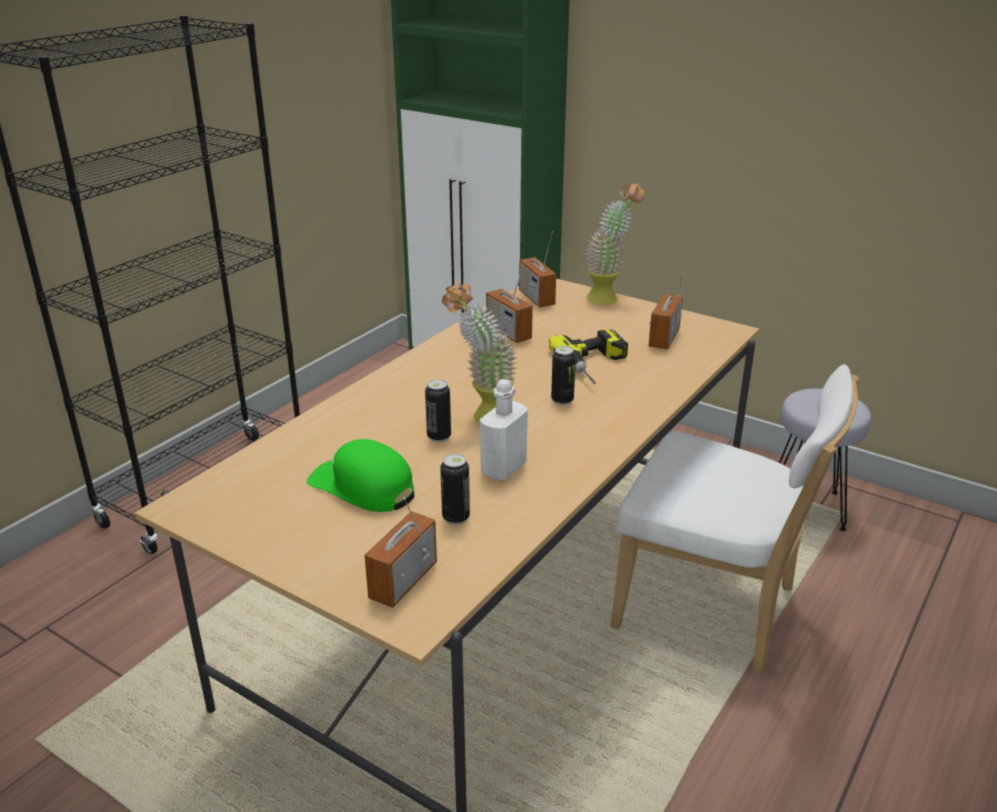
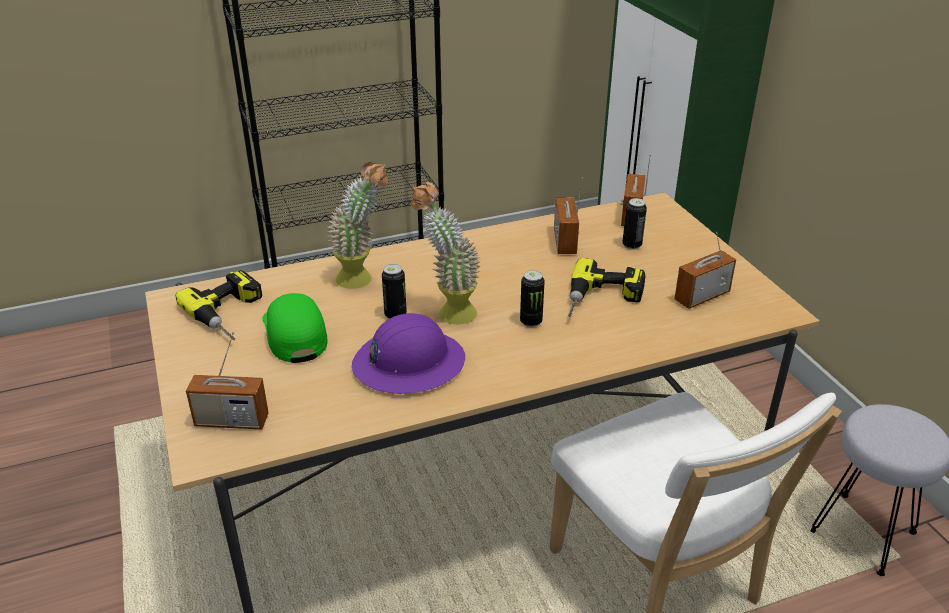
camera: 35 degrees right, 5 degrees up
(270, 494) = (232, 314): none -> power drill
(403, 581) = (232, 421): radio -> radio turned 150 degrees counterclockwise
(456, 517) = (325, 388): can -> can (632, 245)
(503, 469) = (408, 363): white bottle -> purple hard hat
(609, 297) = (702, 236): potted plant -> potted plant (363, 280)

